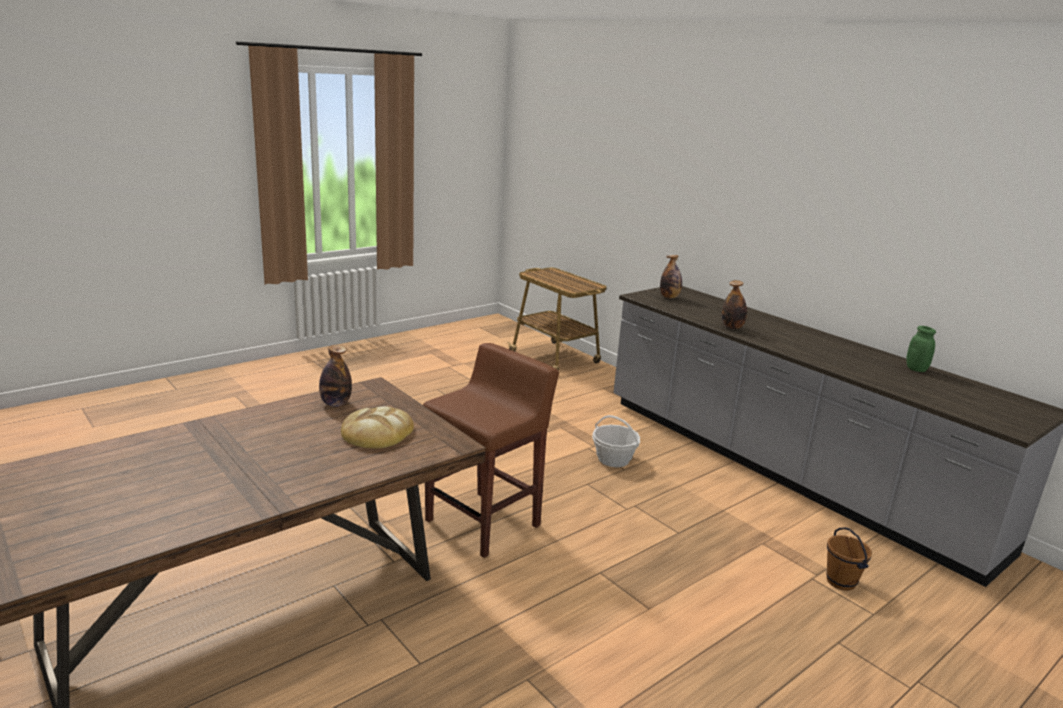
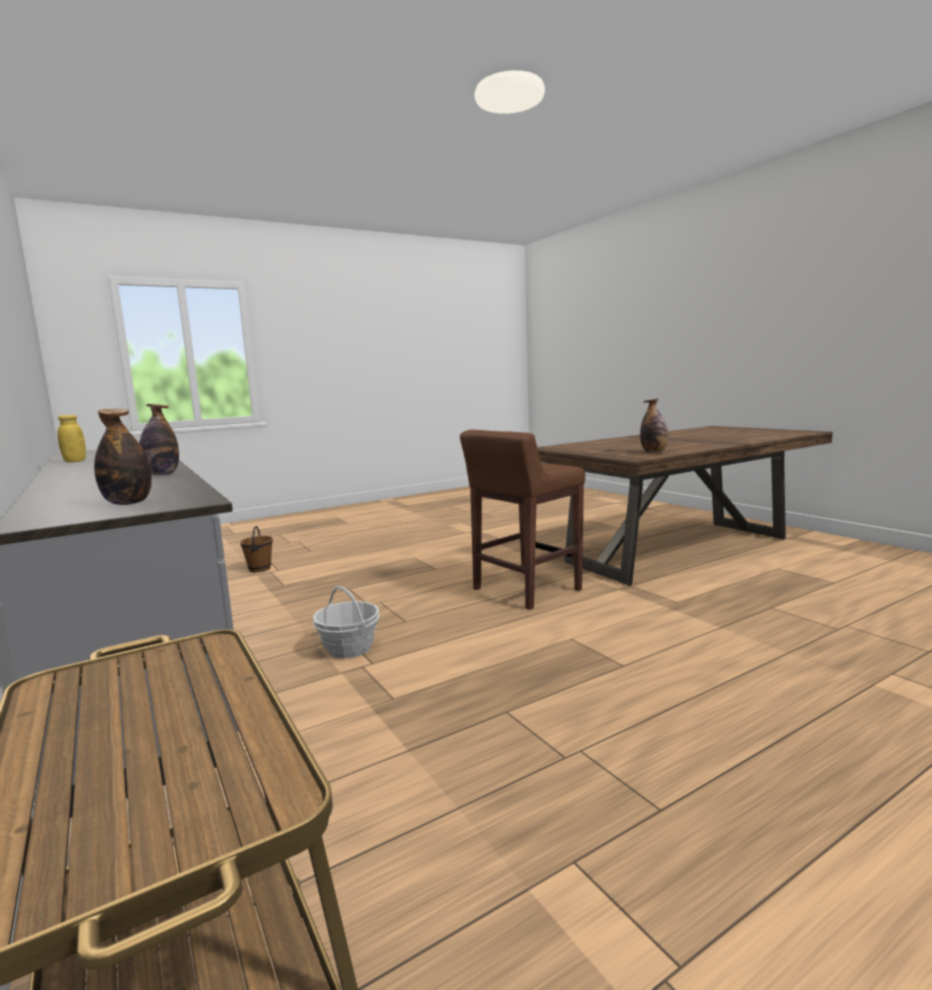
camera: 170 degrees left, 10 degrees down
(377, 432) = (604, 447): bread -> none
(916, 369) = (74, 461): green jar -> yellow jar

